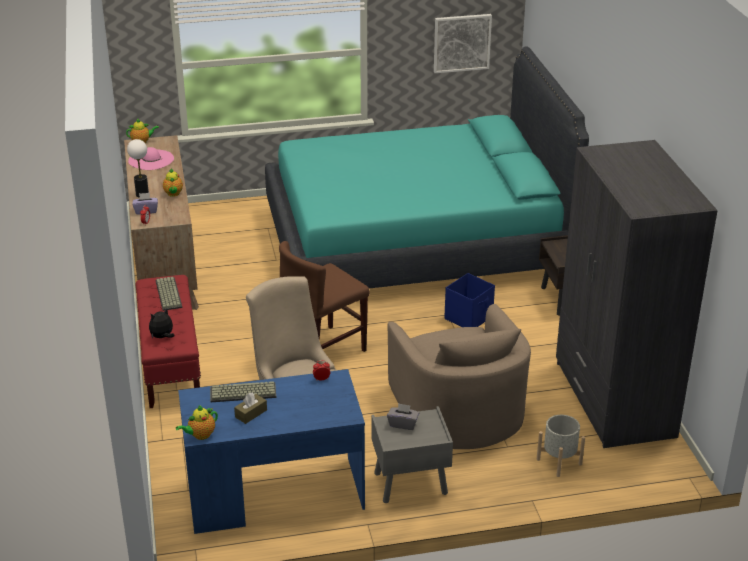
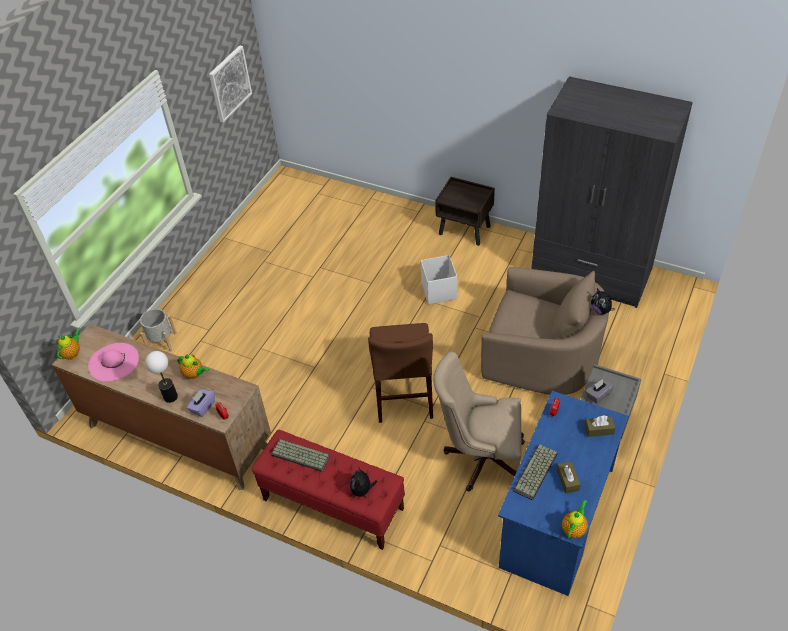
camera: 50 degrees left, 15 degrees up
(200, 435) = (574, 529): teapot -> teapot turned 150 degrees counterclockwise
(328, 411) = (599, 430): none -> brown tissue box
(415, 243) = (317, 266): turquoise bed -> none
(469, 317) = (439, 290): blue storage box -> white storage box
(490, 365) = (601, 310): none -> plush toy
(559, 461) = (634, 337): grey planter -> grey planter (162, 341)

